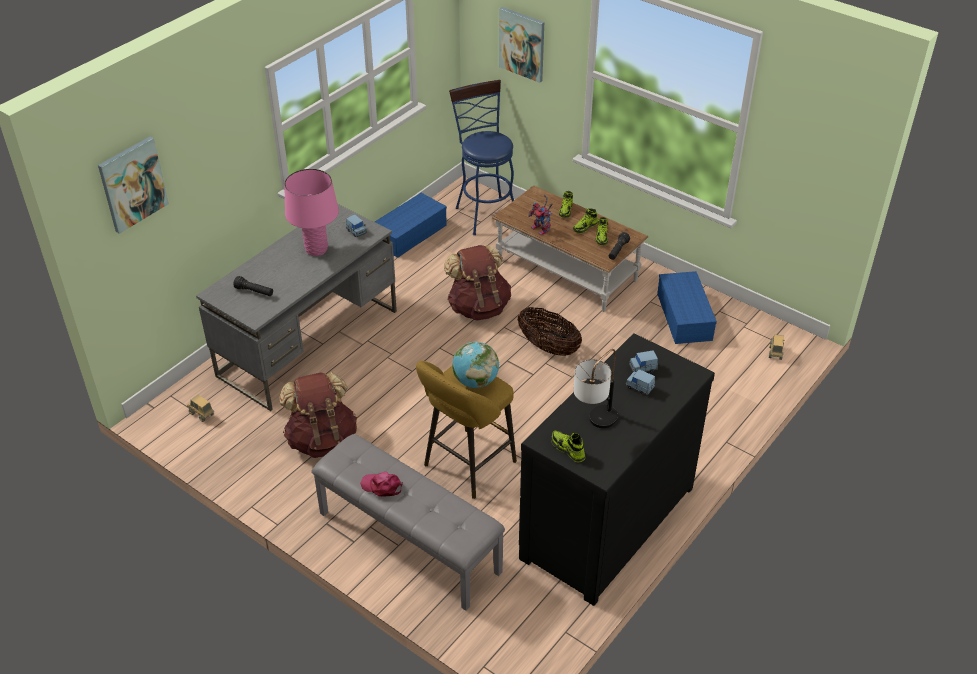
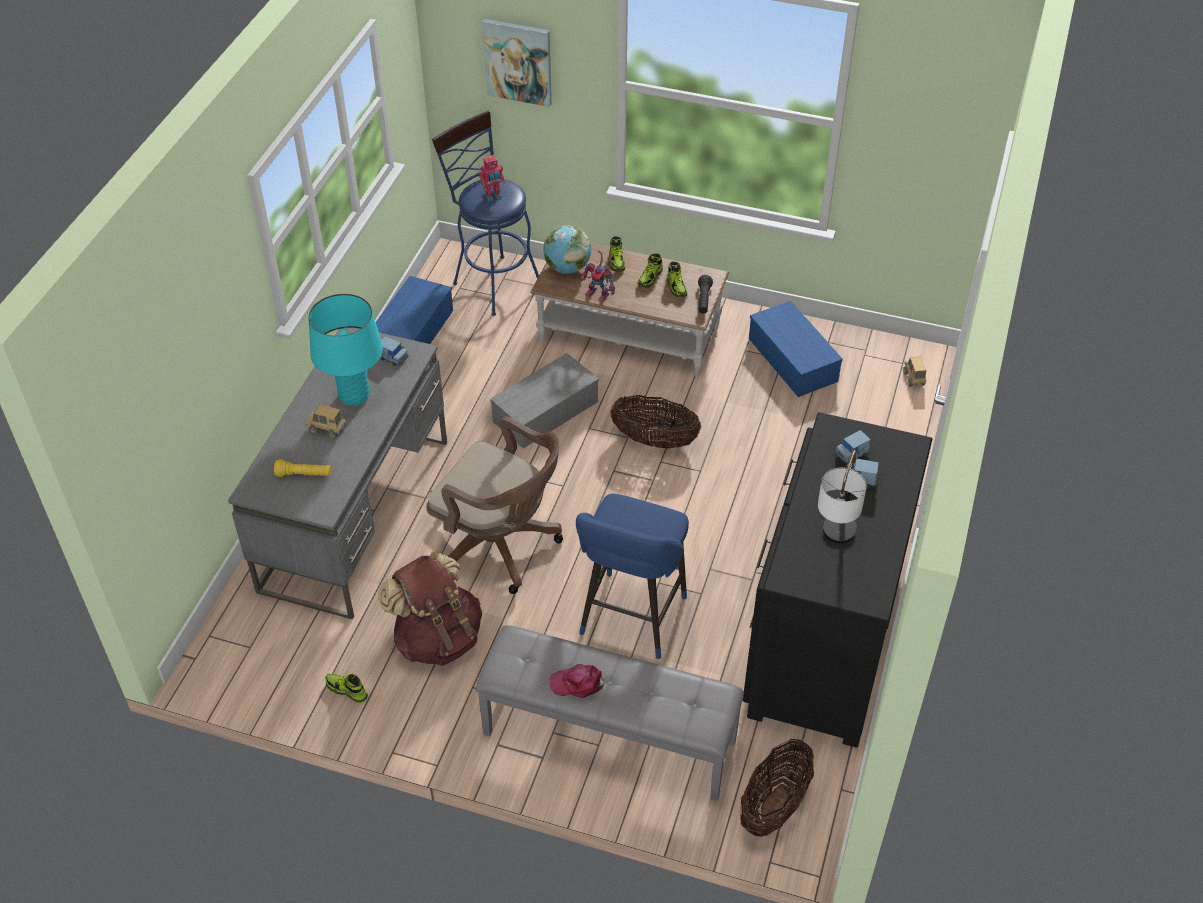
camera: 20 degrees left, 5 degrees up
(132, 184) = (138, 382): picture -> none
(201, 414) = (264, 649): toy truck -> toy truck (327, 430)
(254, 292) = (304, 475): black flashlight -> yellow flashlight
(316, 250) = (354, 396): pink table lamp -> turquoise table lamp
(398, 390) = (500, 546): none -> brown office chair
(466, 466) = (630, 620): yellow stool -> blue stool
(475, 381) = (641, 519): globe -> globe (567, 268)
(478, 307) = (546, 410): brown backpack -> grey storage box
(487, 143) = (493, 196): none -> toy robot
(507, 627) = (774, 805): none -> basket
(567, 449) = (820, 581): shoe -> shoe (347, 690)

